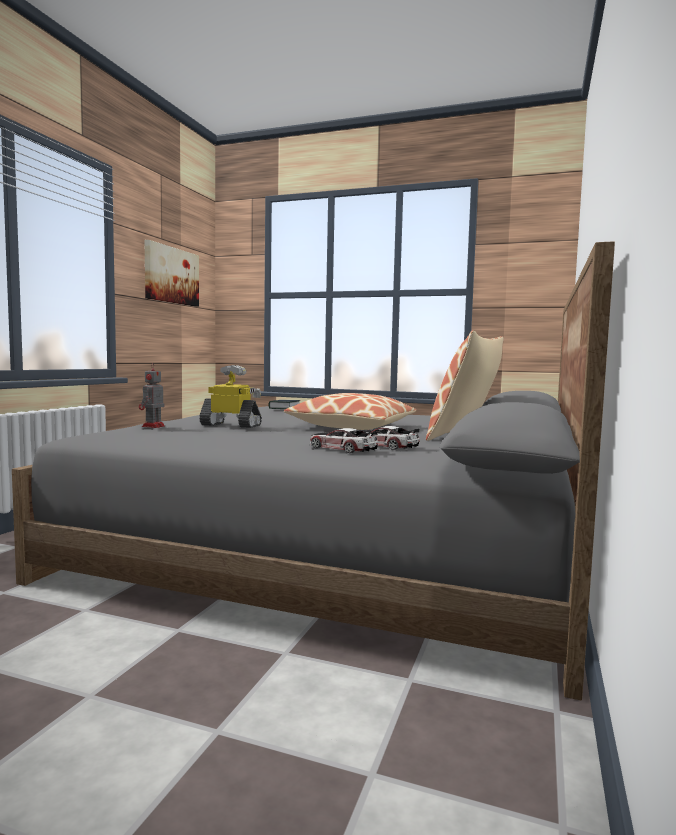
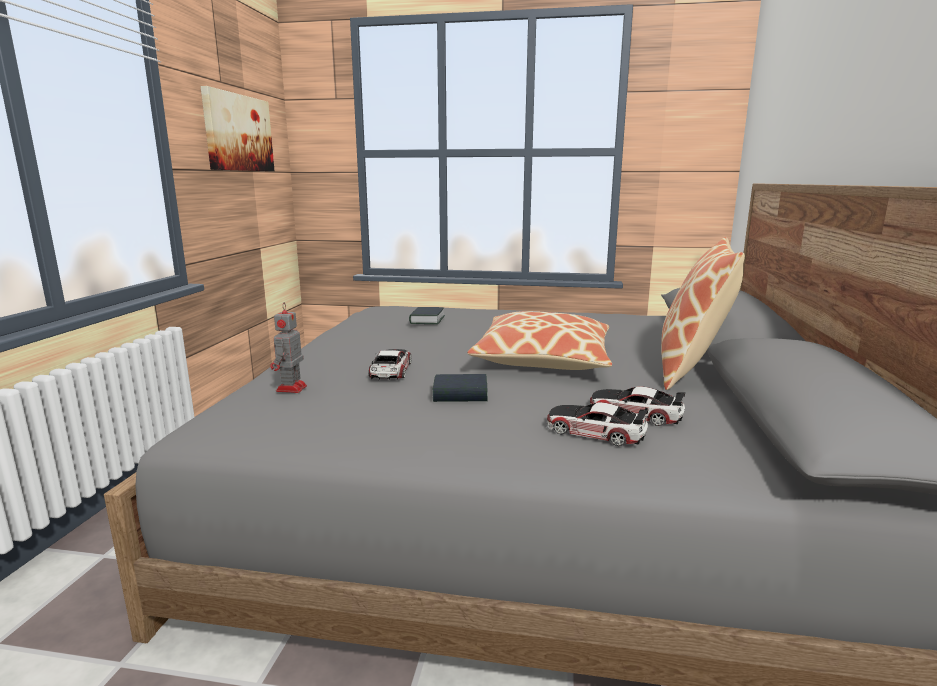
camera: 10 degrees left, 10 degrees up
(232, 425) = (391, 370): toy robot -> toy car
(267, 434) = (460, 394): none -> book

